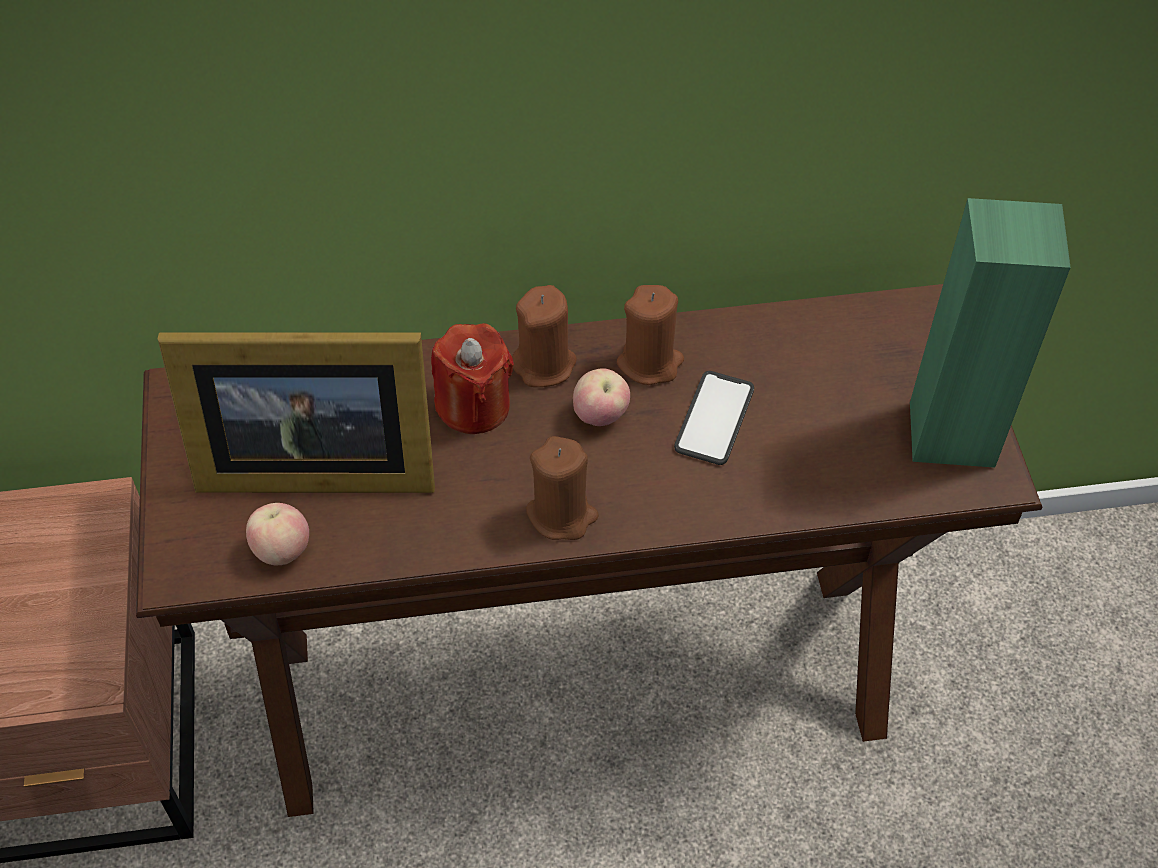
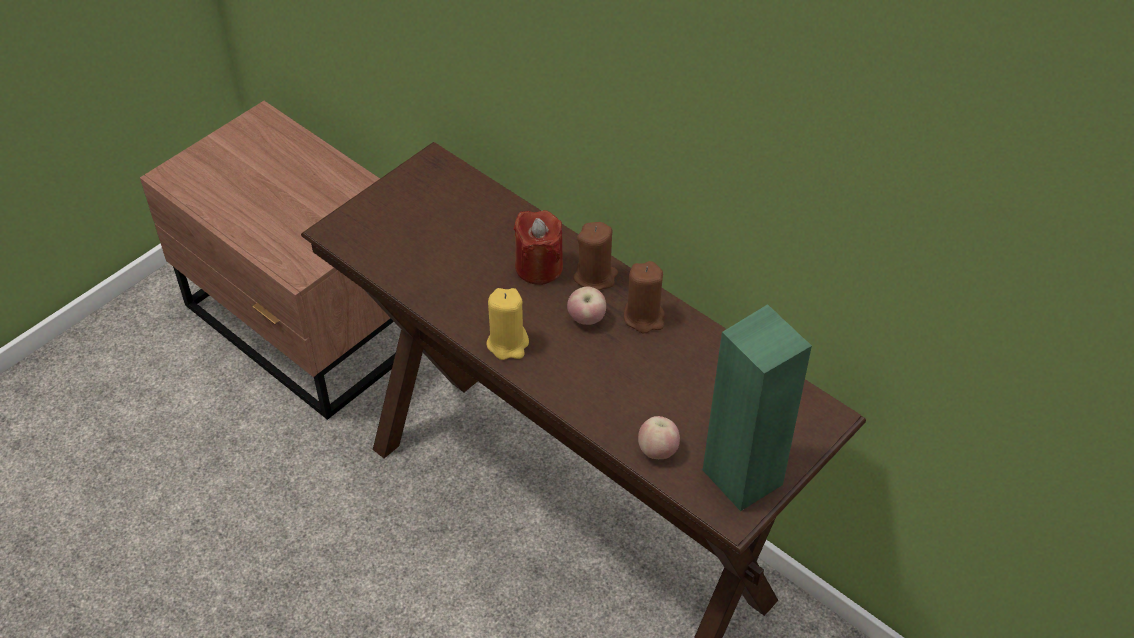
camera: 50 degrees right, 5 degrees down
(282, 551) = (381, 256): apple -> apple (657, 451)
(310, 463) = (440, 232): picture frame -> none
(562, 514) = (508, 343): brown candle -> yellow candle
(714, 419) = (636, 366): phone -> none

